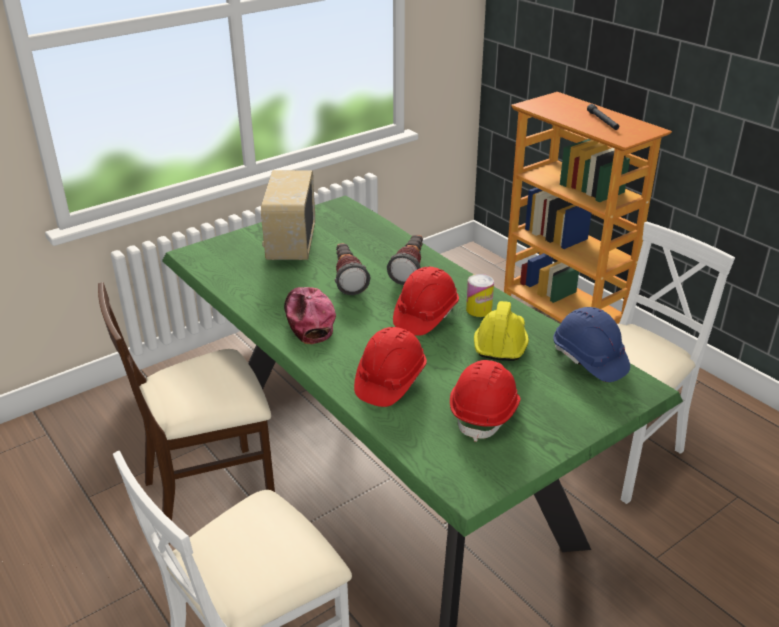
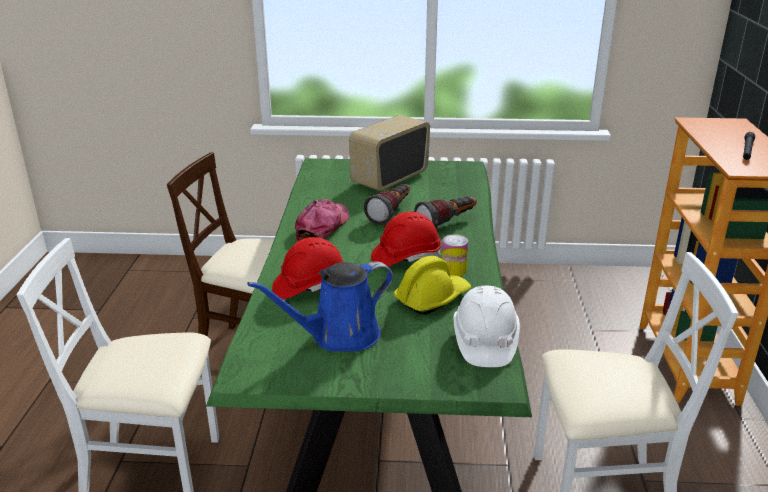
camera: 40 degrees right, 5 degrees down
(485, 412) = (339, 336): red hard hat -> blue watering can
(589, 360) = (484, 342): blue hard hat -> white hard hat

